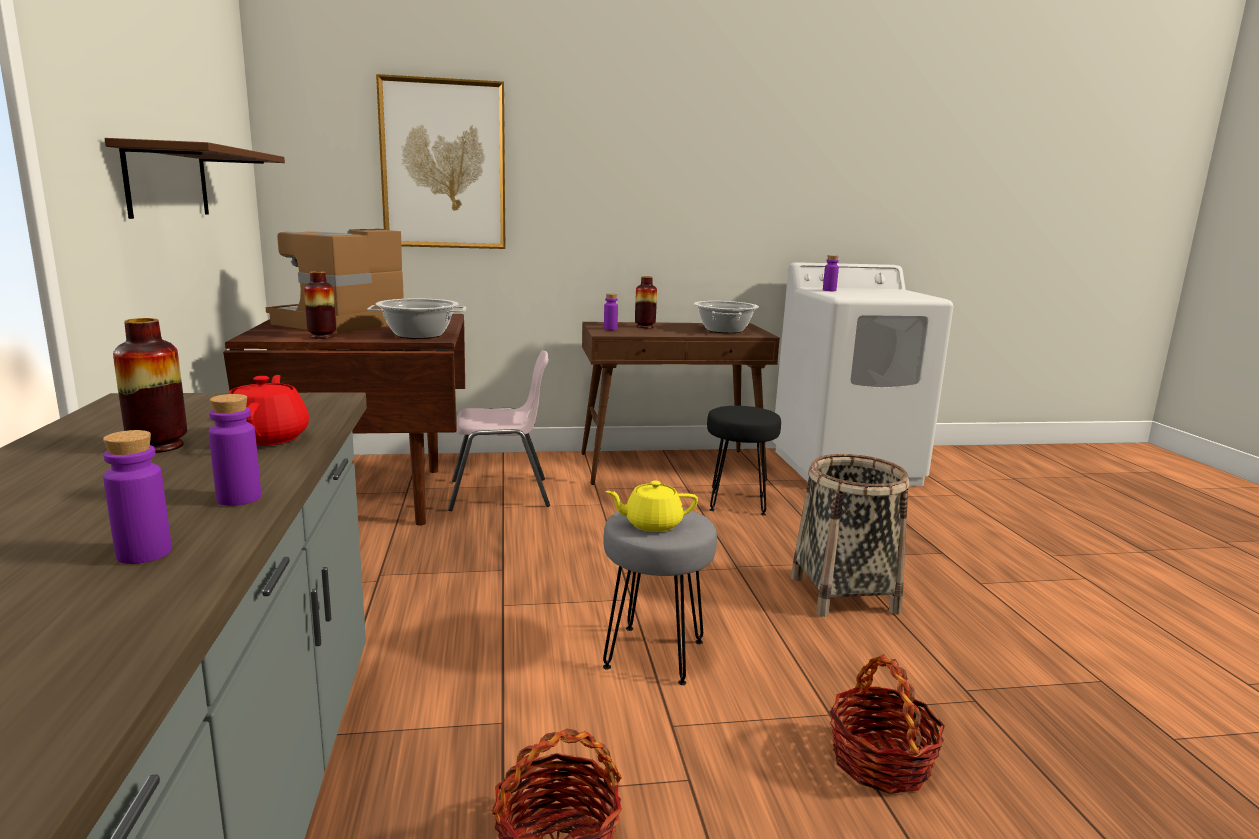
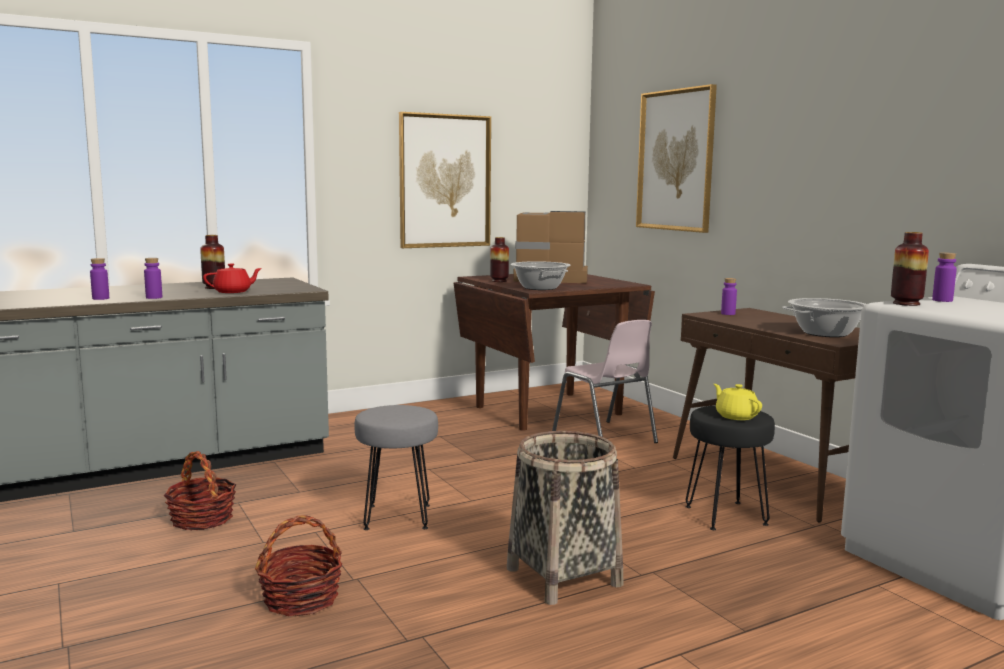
camera: 70 degrees right, 5 degrees down
(168, 181) = (445, 181): brown shelf -> picture
(645, 327) = (770, 318): vase -> vase (906, 303)
(652, 524) = (389, 411): yellow teapot -> yellow teapot (736, 416)

